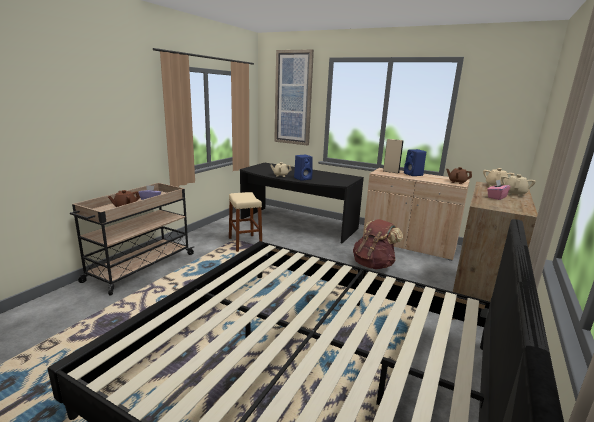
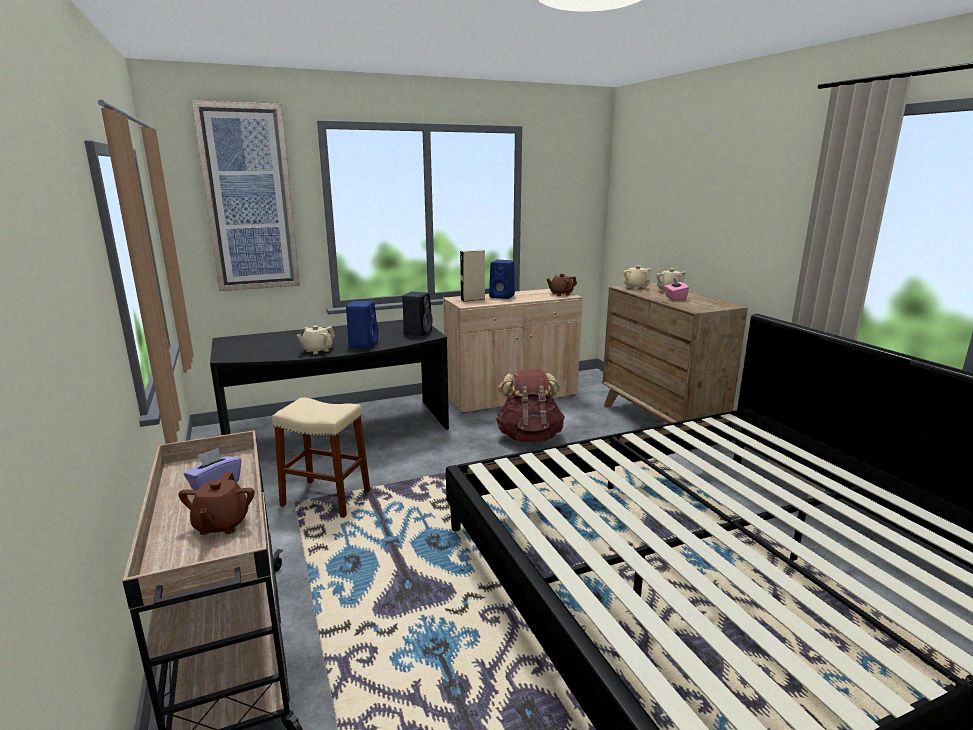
camera: 50 degrees left, 0 degrees up
(340, 181) = (418, 332): none -> black speaker

